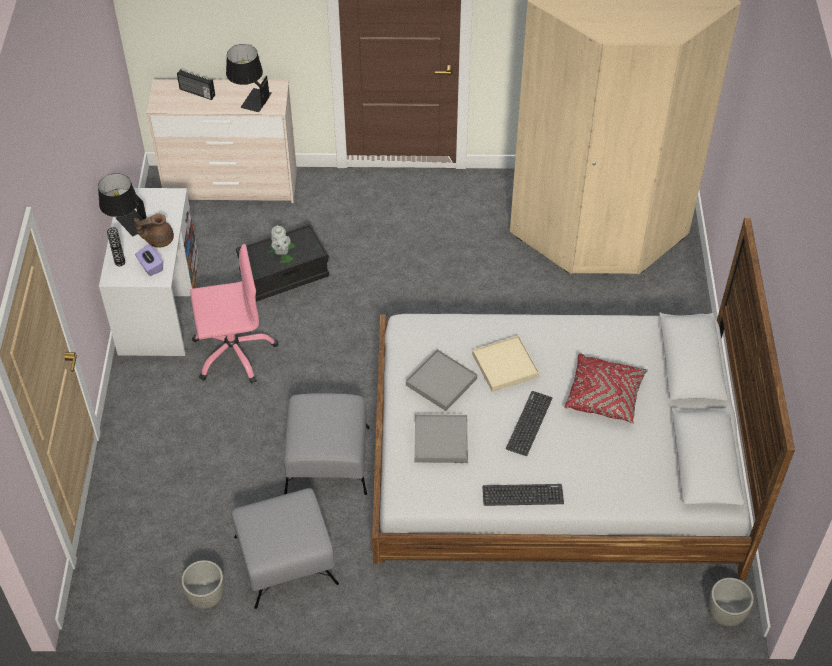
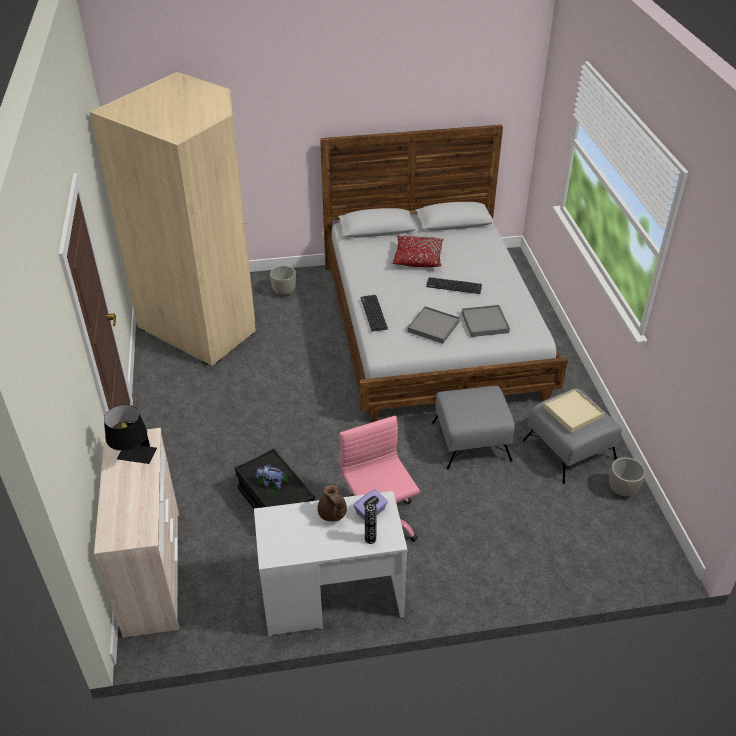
camera: 100 degrees left, 10 degrees down
(126, 225) = (317, 546): black table lamp -> none
(197, 93) = (122, 505): radio -> none
(281, 250) = (271, 483): grey teapot -> plush toy
(505, 365) = (407, 299): beige tray -> beige tray (572, 412)
(522, 495) = (512, 285): keyboard -> keyboard (373, 313)
(725, 614) = (514, 258): grey planter -> grey planter (284, 292)

